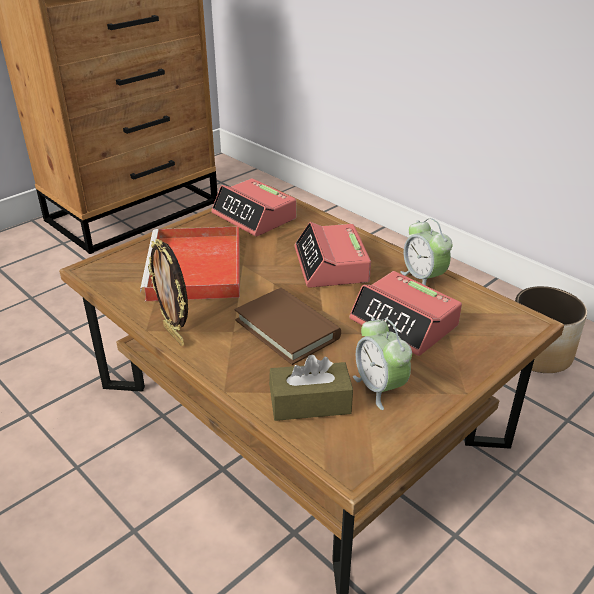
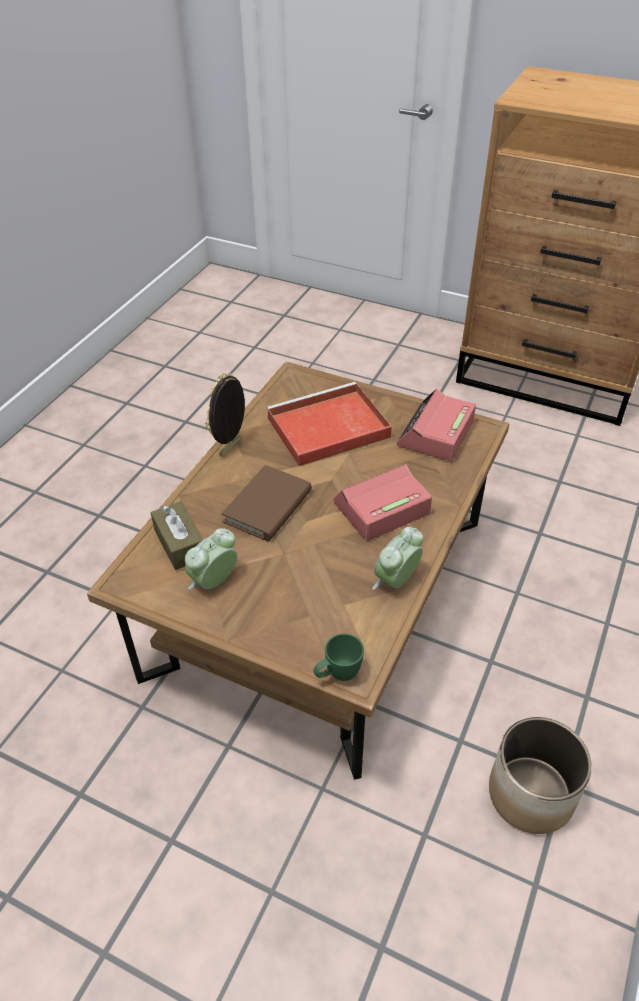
camera: 70 degrees right, 10 degrees up
(404, 323) = (312, 580): alarm clock -> none
(524, 332) = (337, 675): none -> green mug

